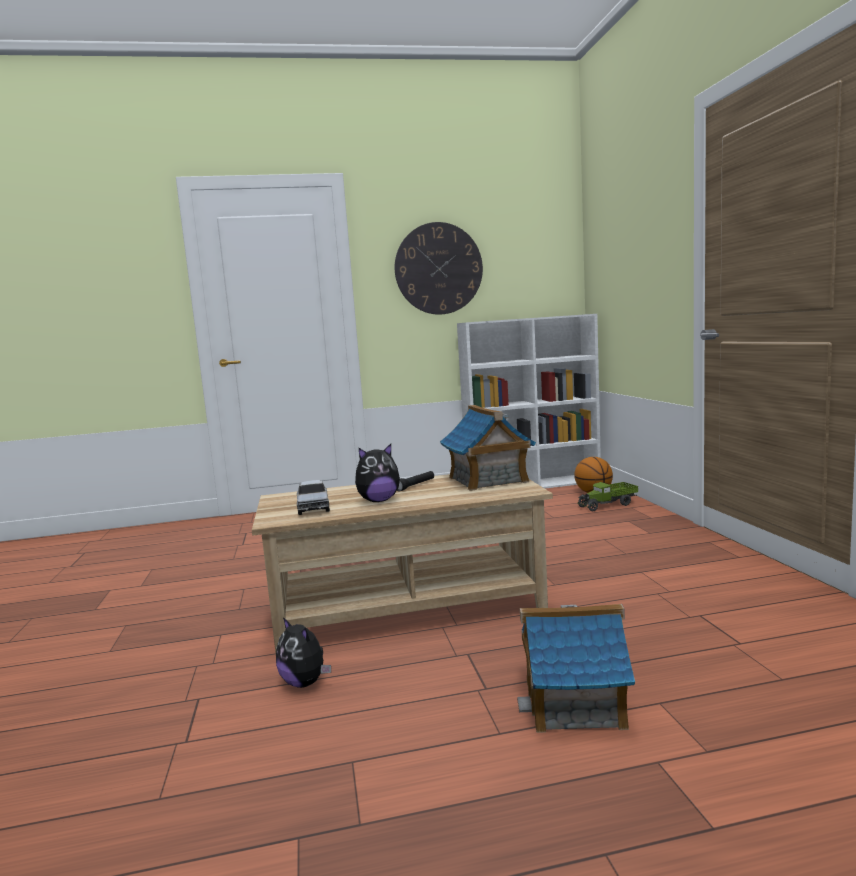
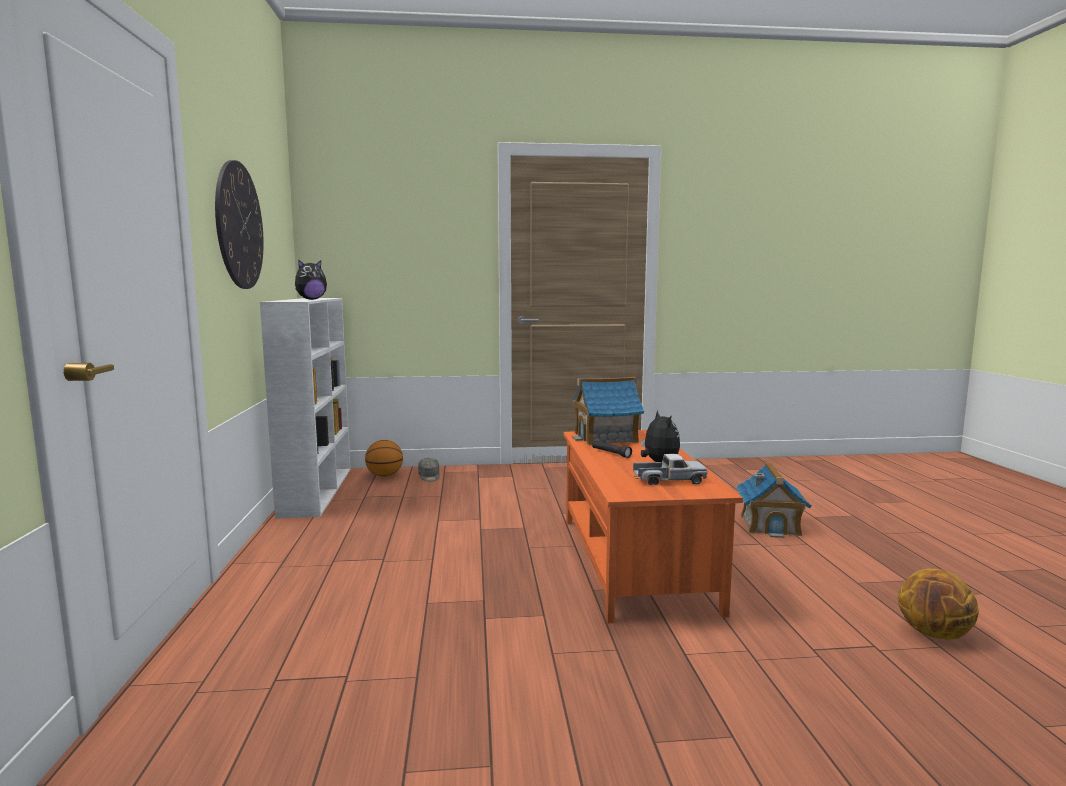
camera: 85 degrees left, 0 degrees up
(188, 802) = (934, 634): none -> basketball
(305, 682) = (771, 601): plush toy -> plush toy (311, 299)
(407, 607) = (633, 561): beige coffee table -> orange coffee table
(608, 505) = (429, 477): toy truck -> grey cap

